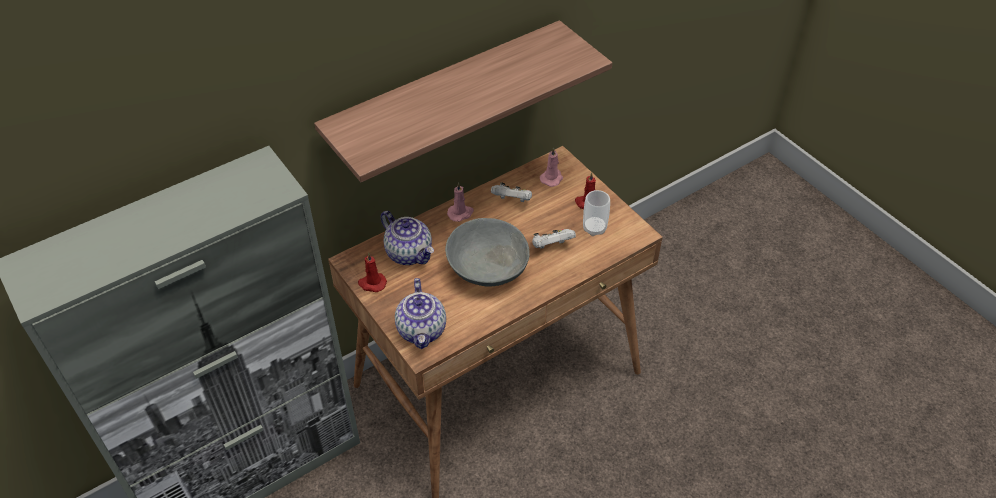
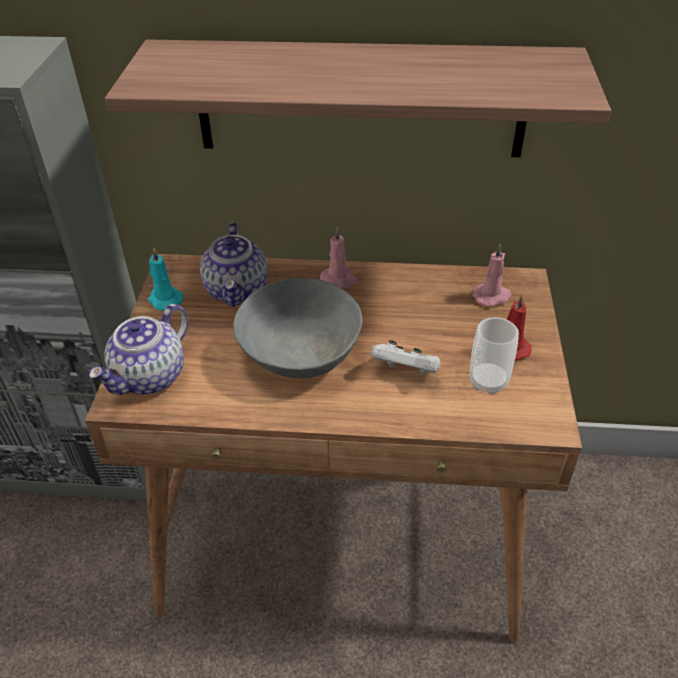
camera: 40 degrees right, 5 degrees down
(372, 283) = (164, 299): red candle -> turquoise candle
(512, 201) = (414, 296): white game controller -> none

